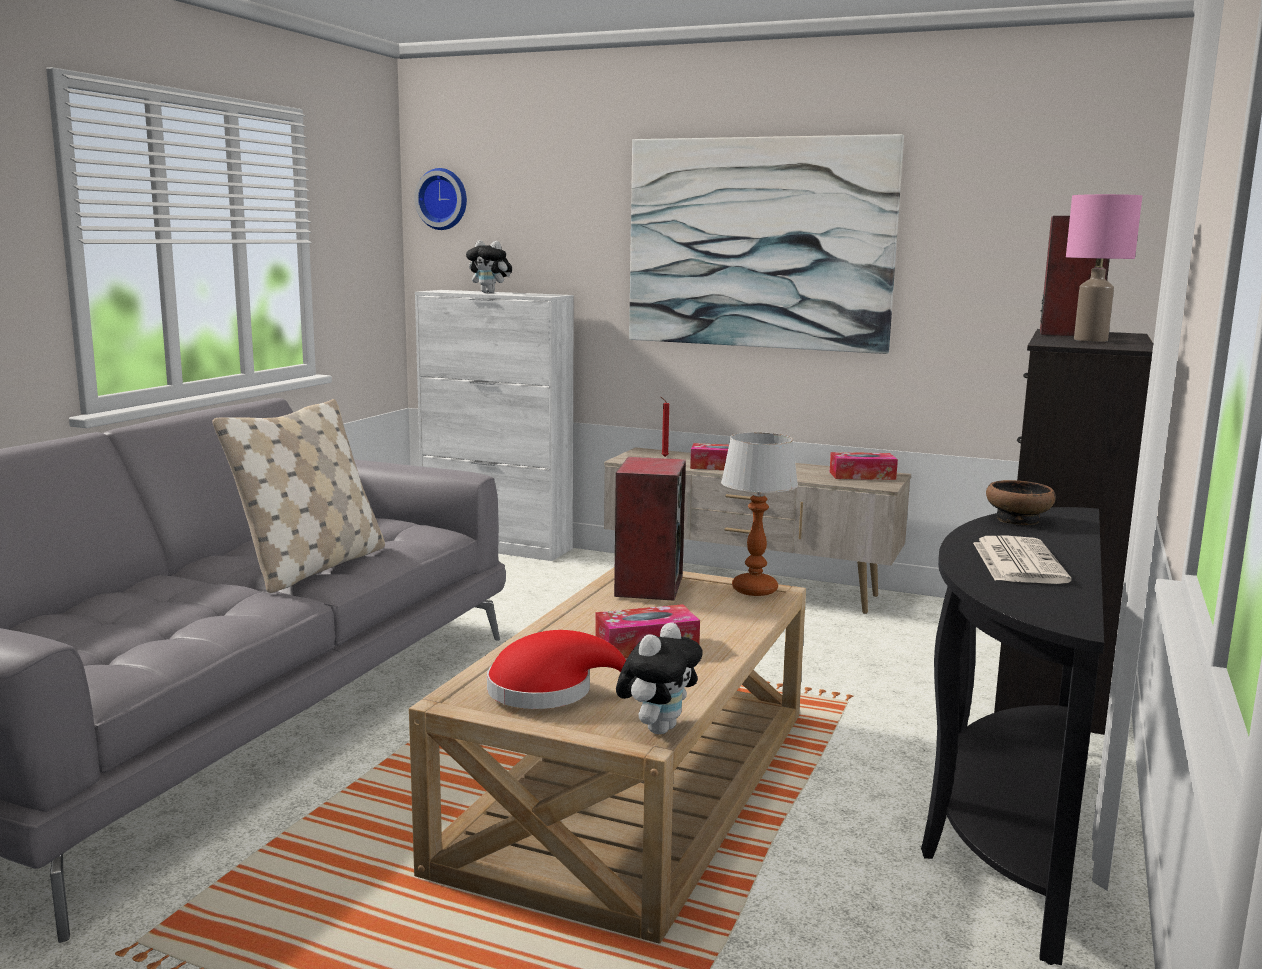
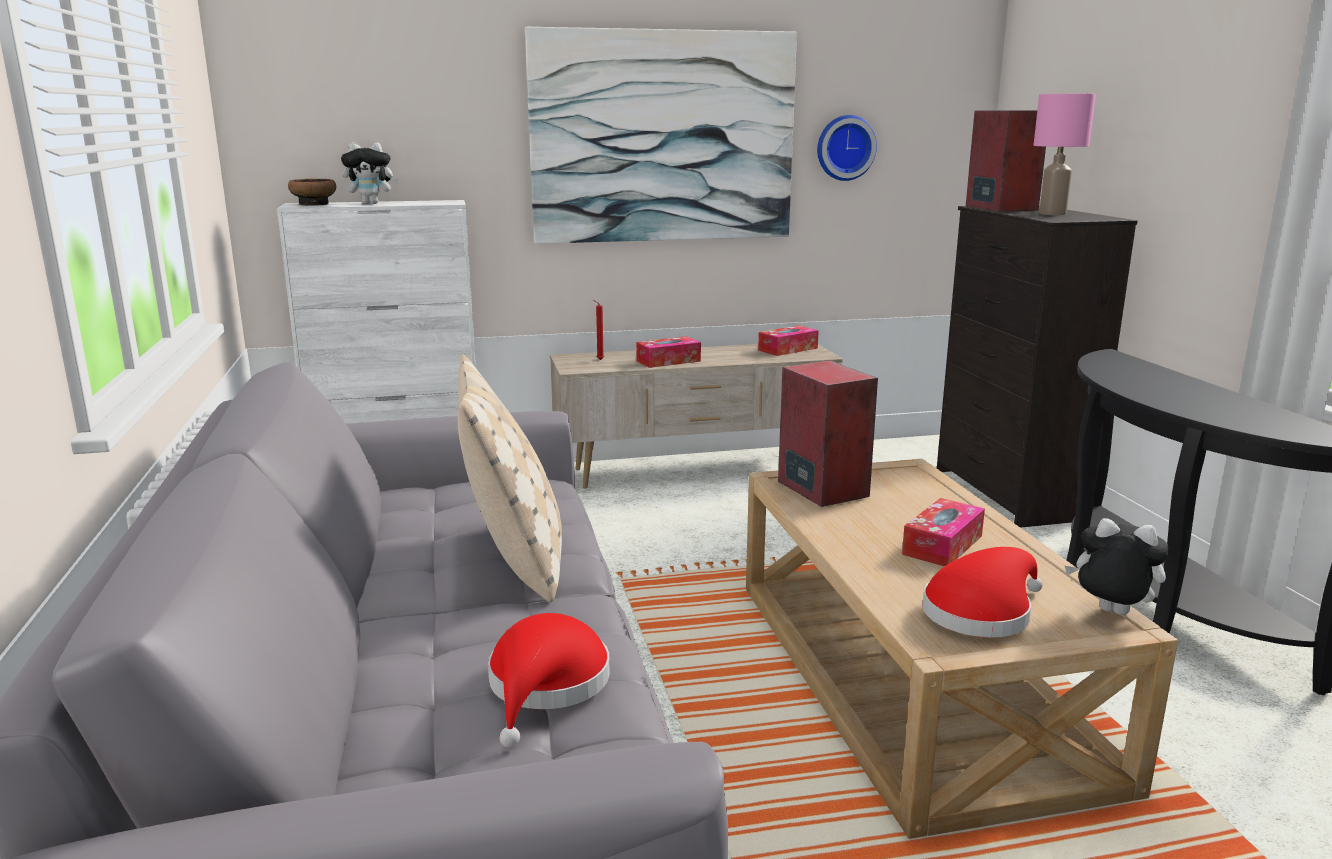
camera: 35 degrees left, 5 degrees up
(160, 629) = (546, 686): none -> red hat
(443, 199) = (276, 92): wall clock -> wall clock (844, 148)
(658, 728) = (1110, 613): plush toy -> plush toy turned 60 degrees counterclockwise
(755, 589) = (898, 470): table lamp -> none
(1017, 562) = (1202, 402): newspaper -> none
(1018, 520) = (1106, 368): bowl -> bowl (314, 204)

